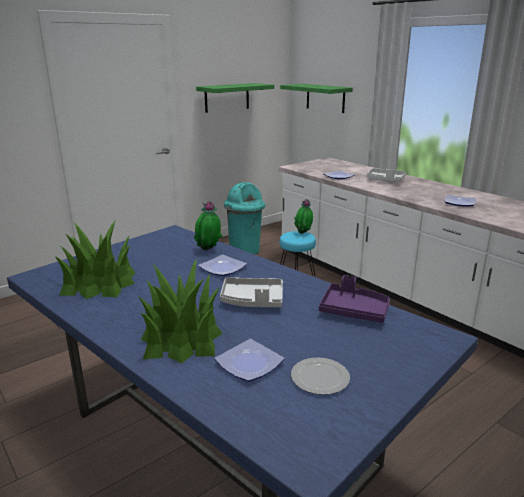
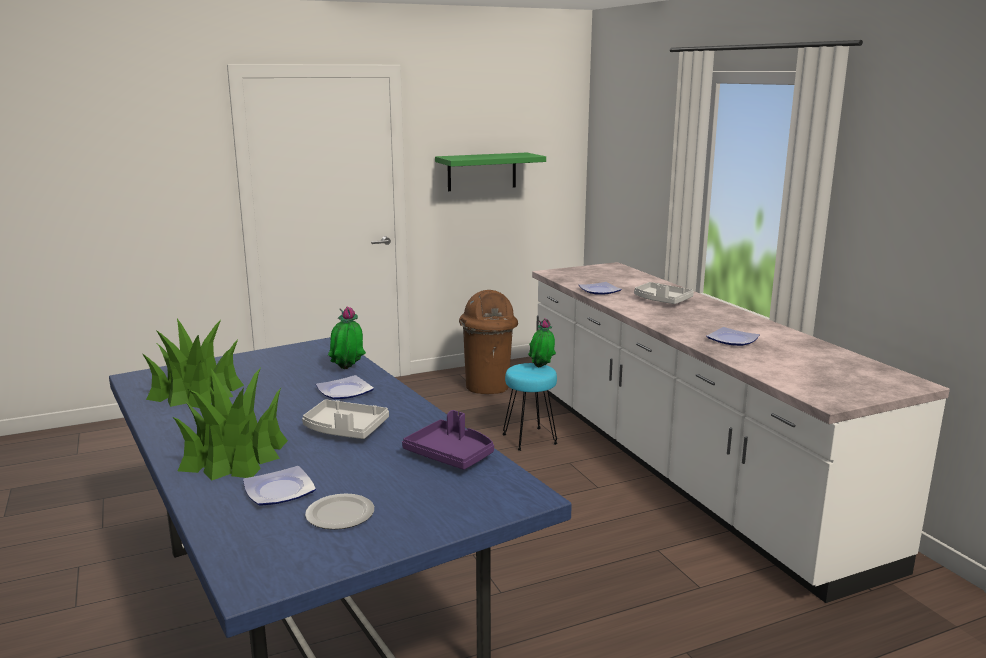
camera: 15 degrees right, 5 degrees down
(245, 250) = (488, 387): turquoise trash can -> brown trash can
(325, 98) = (623, 177): green shelf -> none

